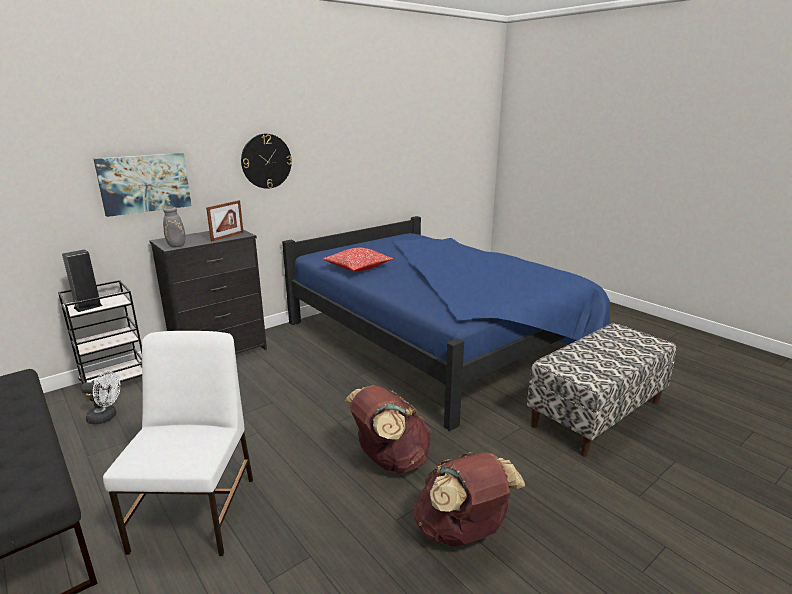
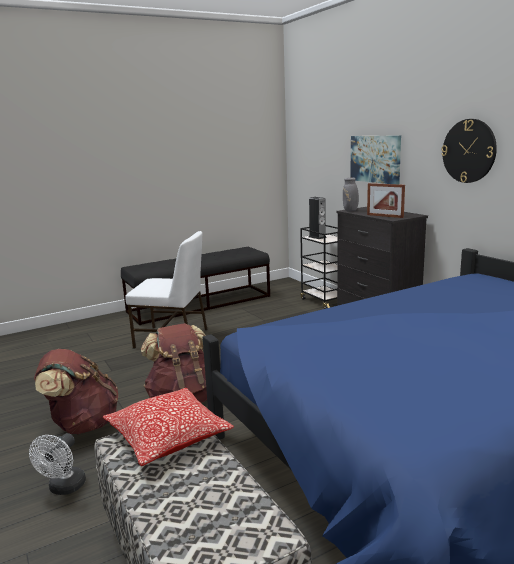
camera: 100 degrees right, 5 degrees down
(106, 417) = (281, 305): white fan -> white fan (64, 488)
(358, 267) = (430, 293): pillow -> pillow (168, 438)

